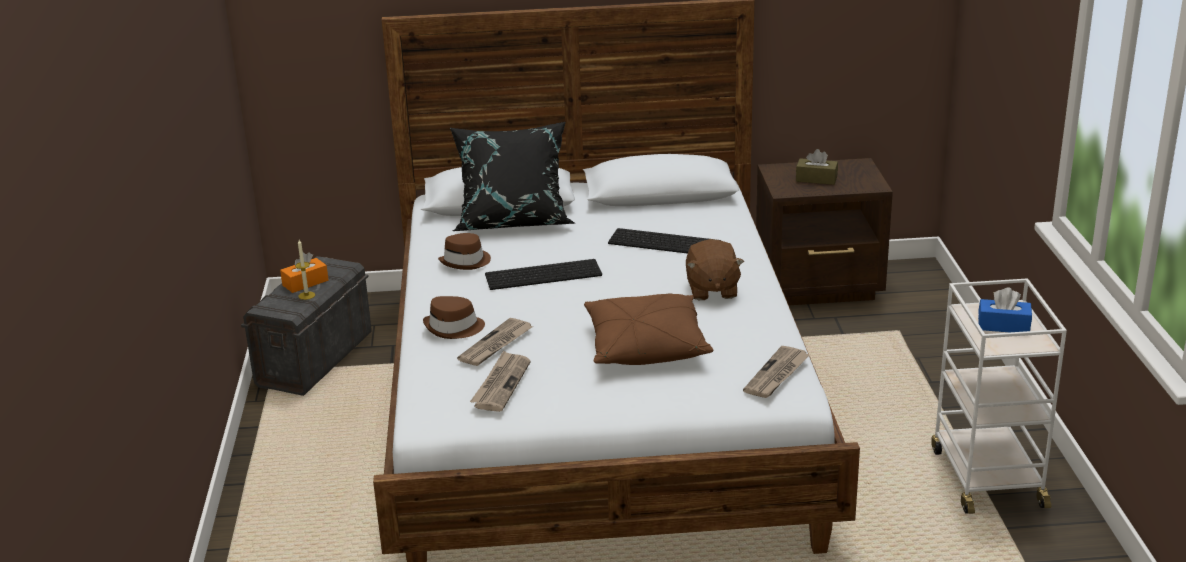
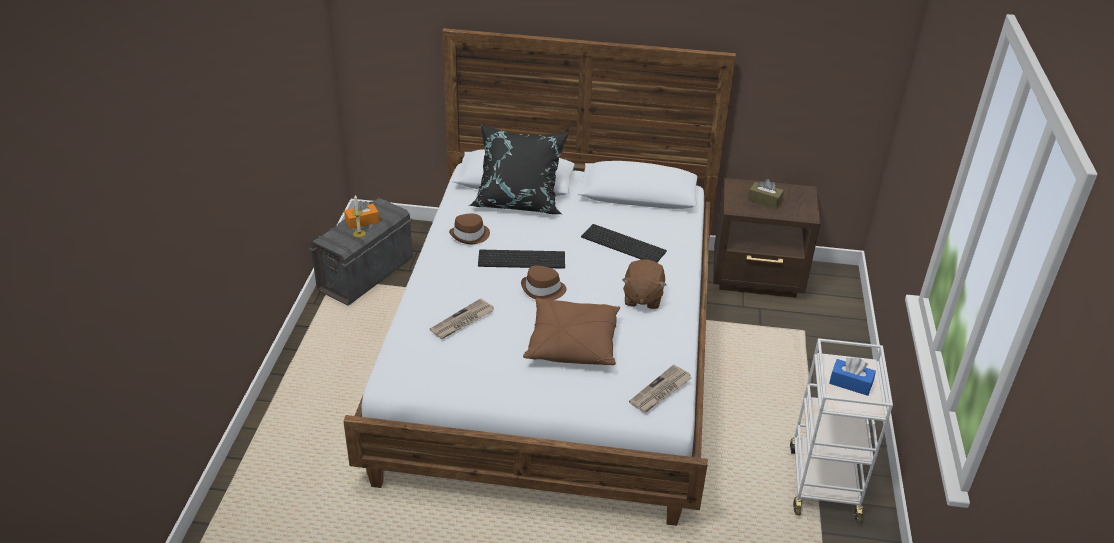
camera: 10 degrees right, 10 degrees up
(454, 328) = (439, 298): brown hat -> brown hat (543, 290)
(501, 384) = (452, 359): newspaper -> none

